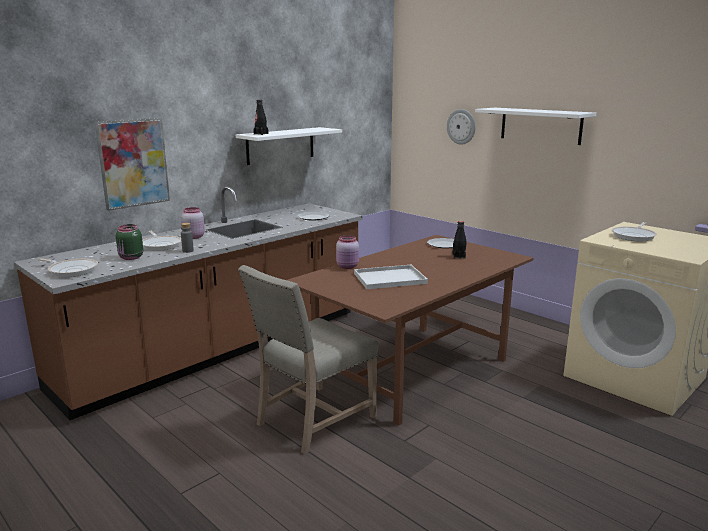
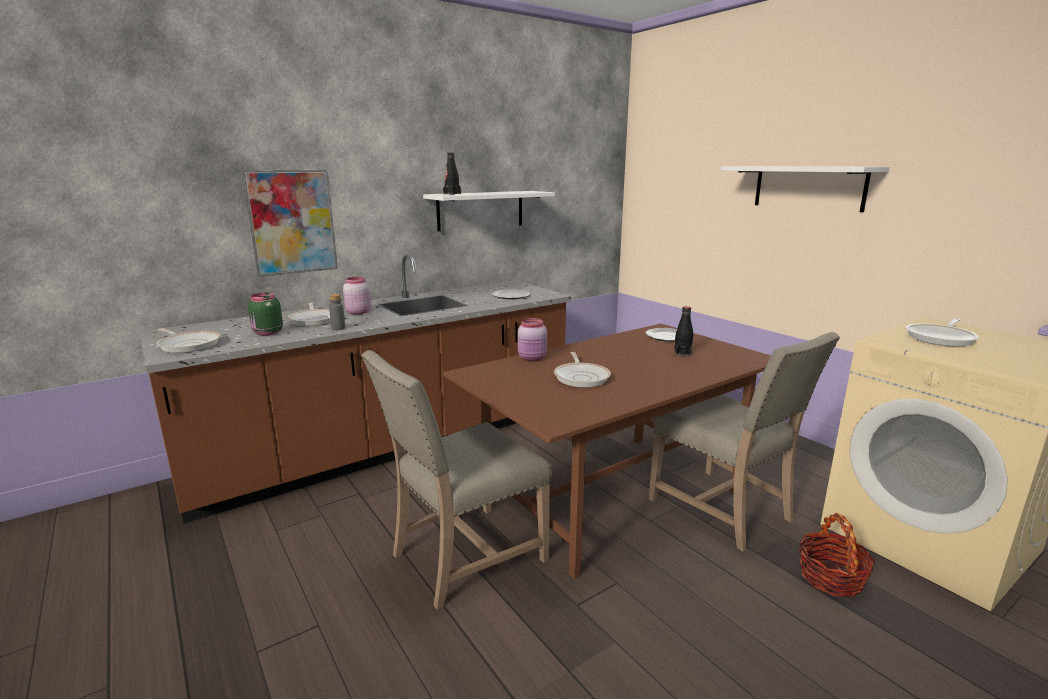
camera: 10 degrees right, 0 degrees up
(391, 278) = (581, 377): white tray -> frying pan
(461, 126) = (705, 192): wall clock -> none
(496, 372) = (725, 510): none -> beige chair
(573, 407) = (831, 578): none -> basket

